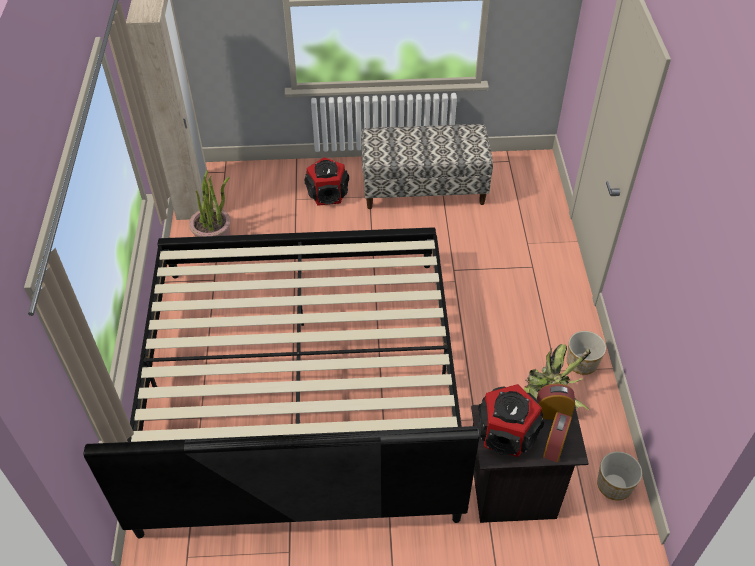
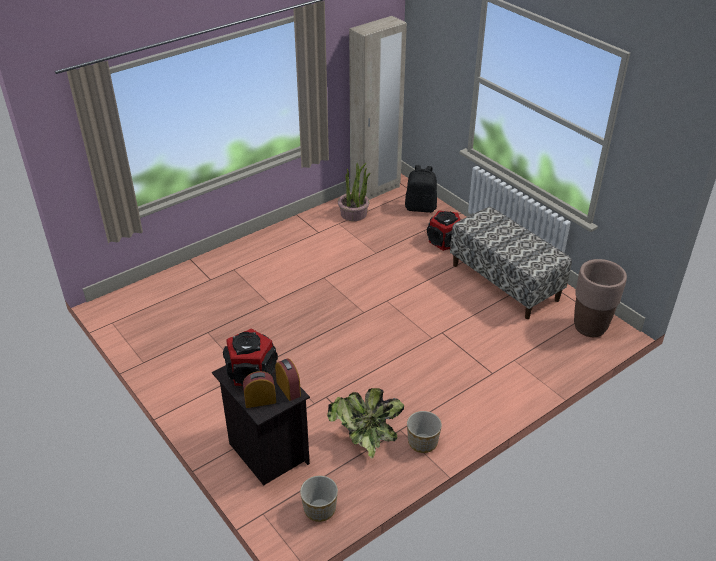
camera: 55 degrees right, 10 degrees down
(258, 180) = (420, 207): none -> black backpack
(300, 385) = (269, 307): bed -> none
(525, 173) = (590, 327): none -> brown planter

